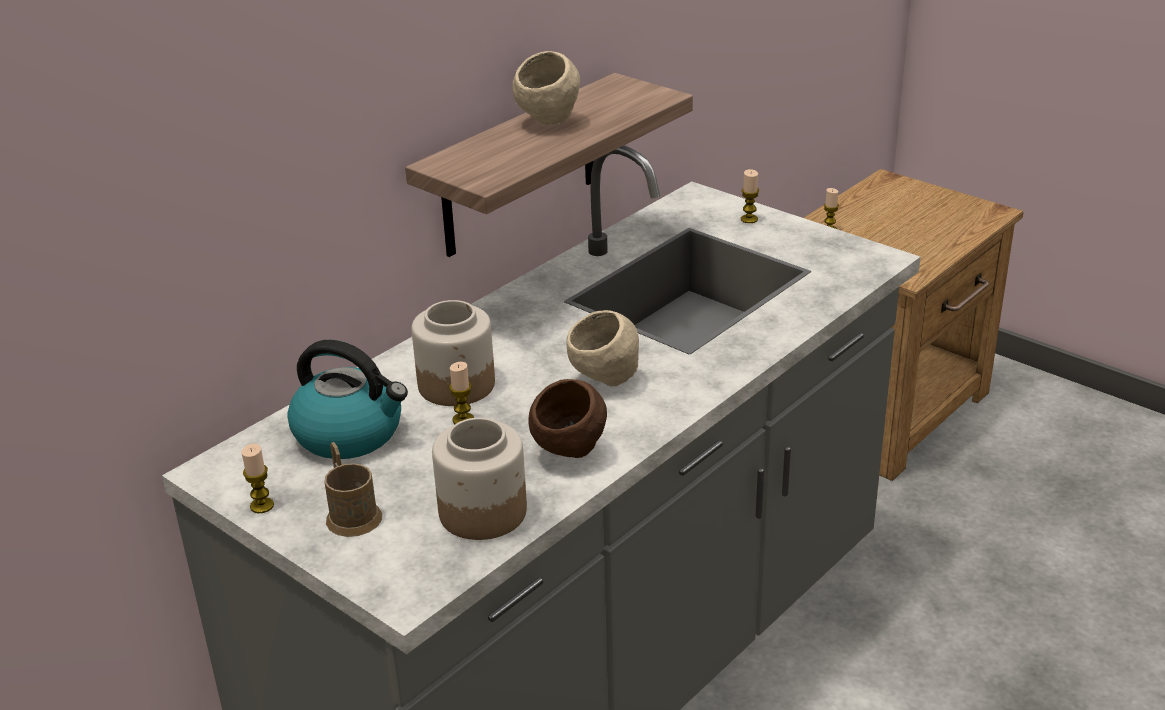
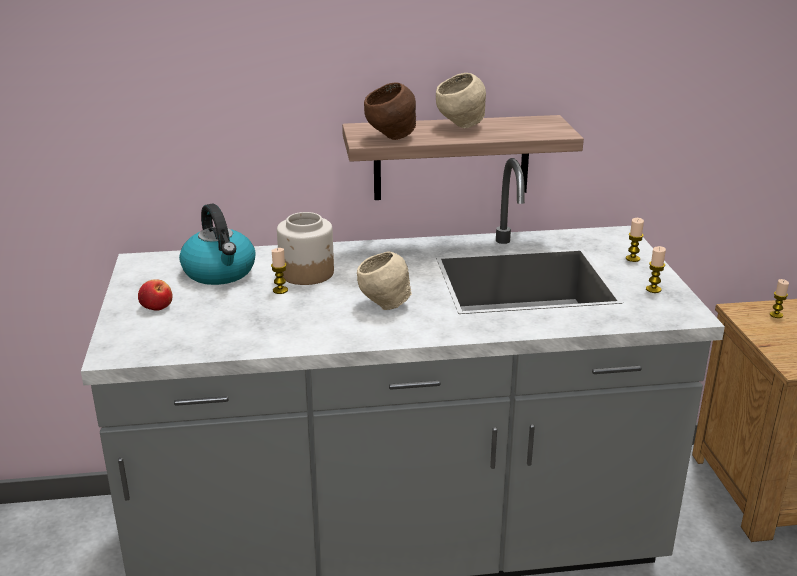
camera: 40 degrees right, 5 degrees down
(262, 506) = (130, 285): candle -> candle (653, 289)
(351, 513) = (157, 306): brown mug -> apple
(482, 513) = (209, 336): jar -> none
(569, 455) = (299, 332): brown bowl -> brown bowl (391, 138)

